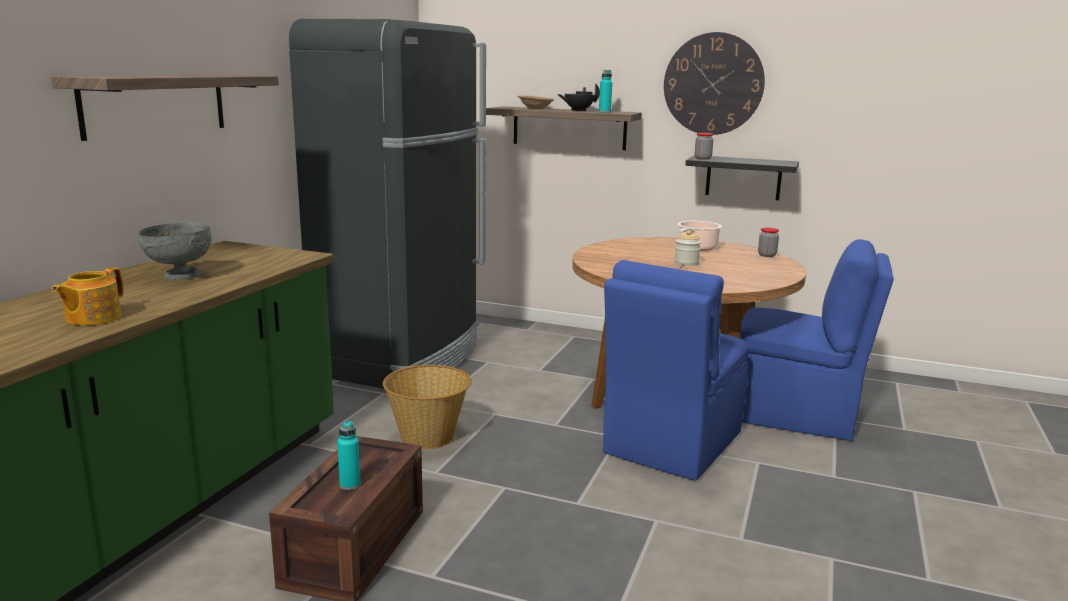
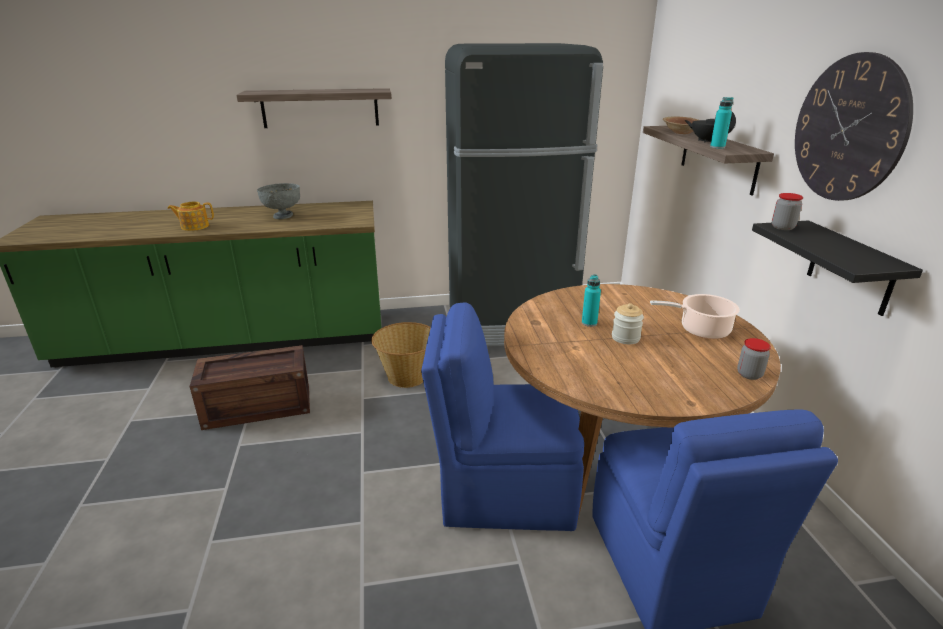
camera: 60 degrees right, 10 degrees up
(350, 484) = (242, 368): turquoise bottle -> turquoise bottle (589, 323)

